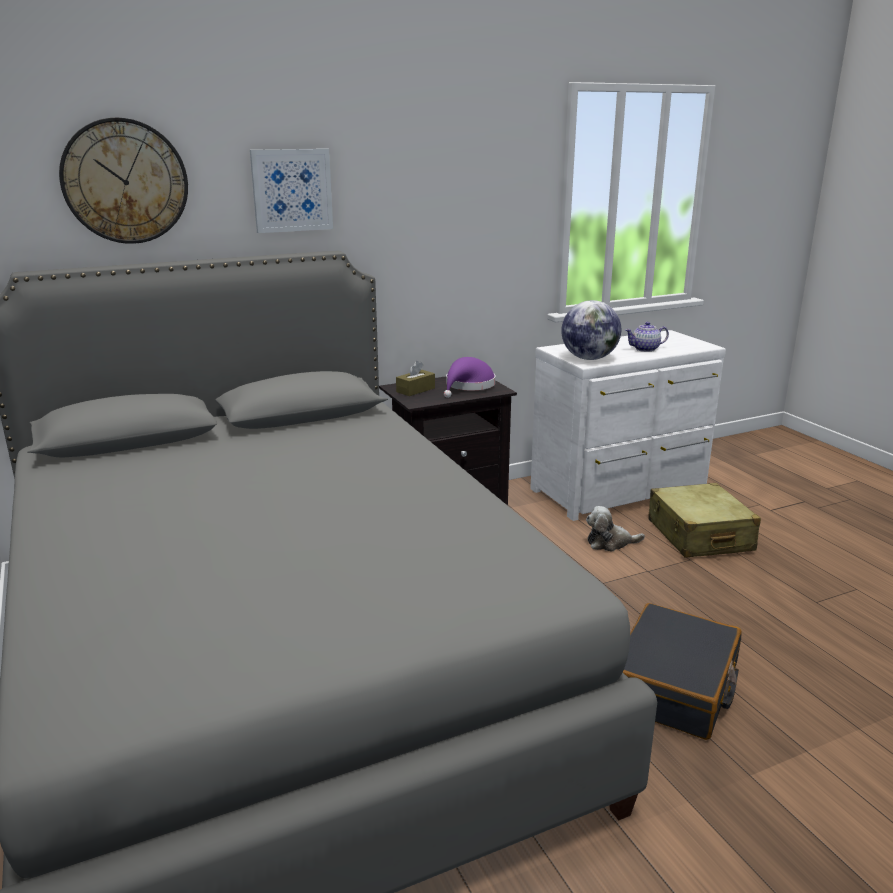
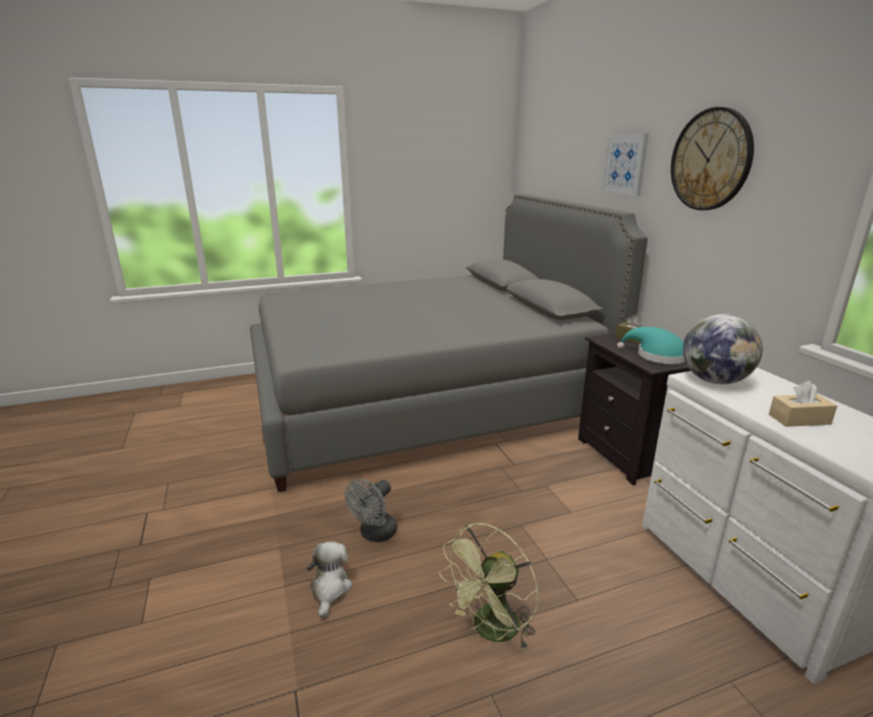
camera: 95 degrees right, 0 degrees up
(125, 181) = (564, 152): wall clock -> wall clock (711, 160)
(468, 386) = (657, 356): purple hat -> turquoise hat
(610, 543) = (599, 543): plush toy -> plush toy (330, 589)
(645, 349) = (799, 419): teapot -> beige tissue box
(674, 686) = (374, 534): black suitcase -> grey fan
(699, 535) = (641, 626): beige suitcase -> none
(757, 601) = (491, 632): none -> green fan

